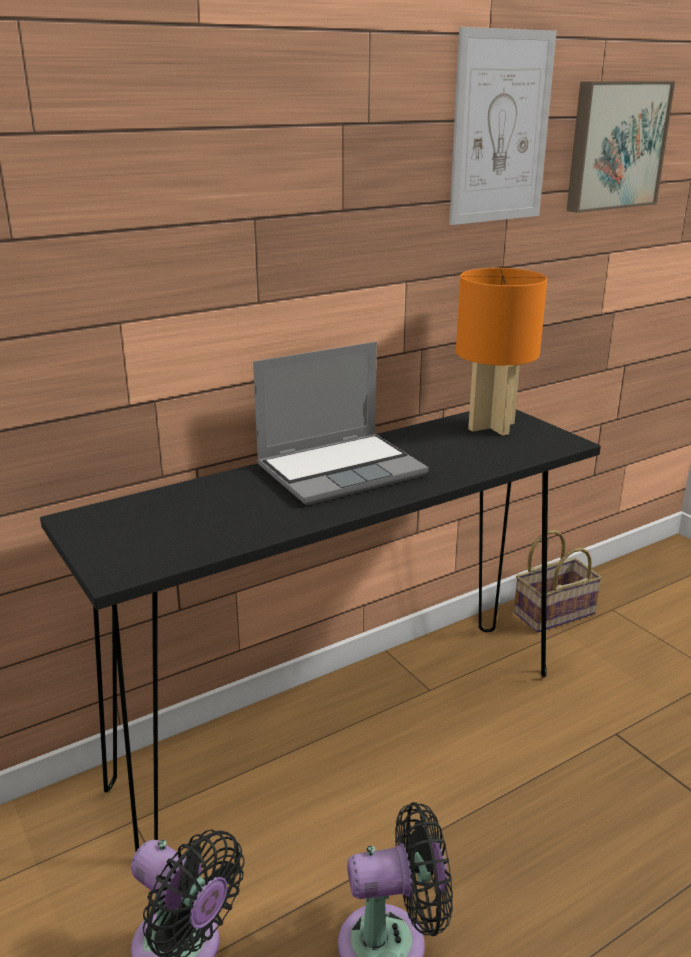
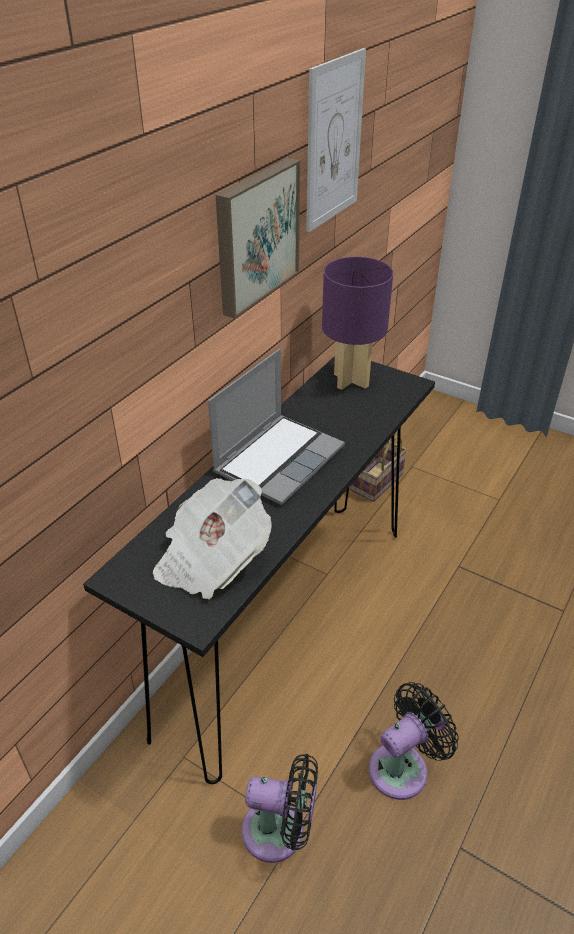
camera: 25 degrees left, 15 degrees up
(184, 529) = (211, 559): none -> newspaper
(490, 426) = (350, 380): orange table lamp -> purple table lamp
(614, 146) = (396, 126): picture -> picture (255, 236)

